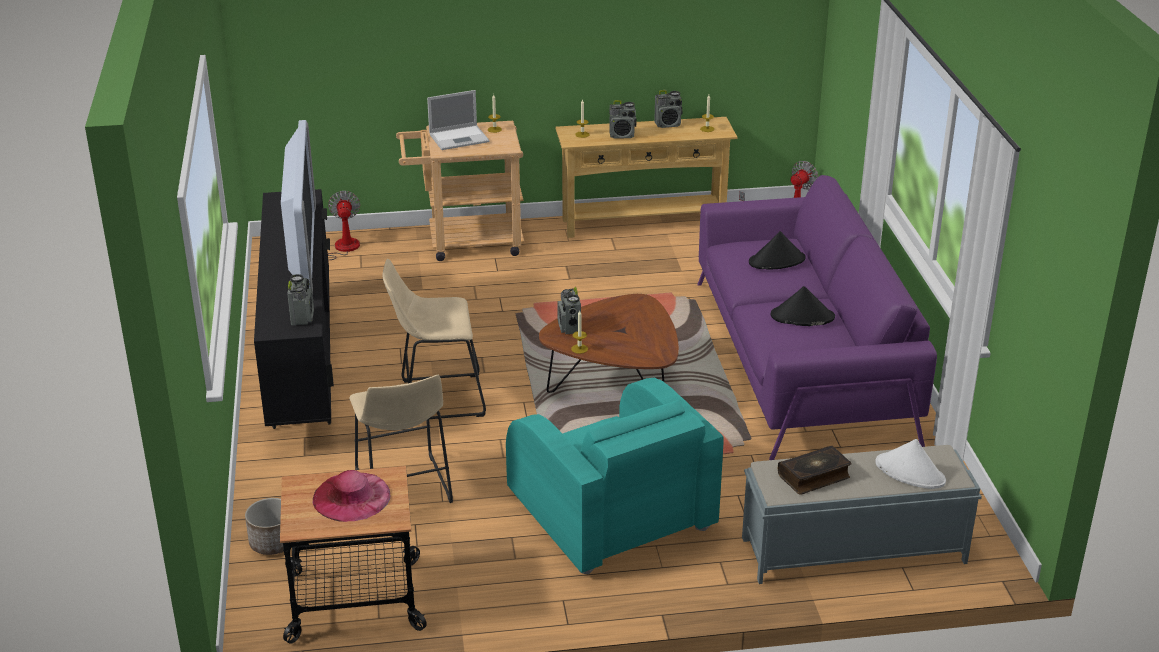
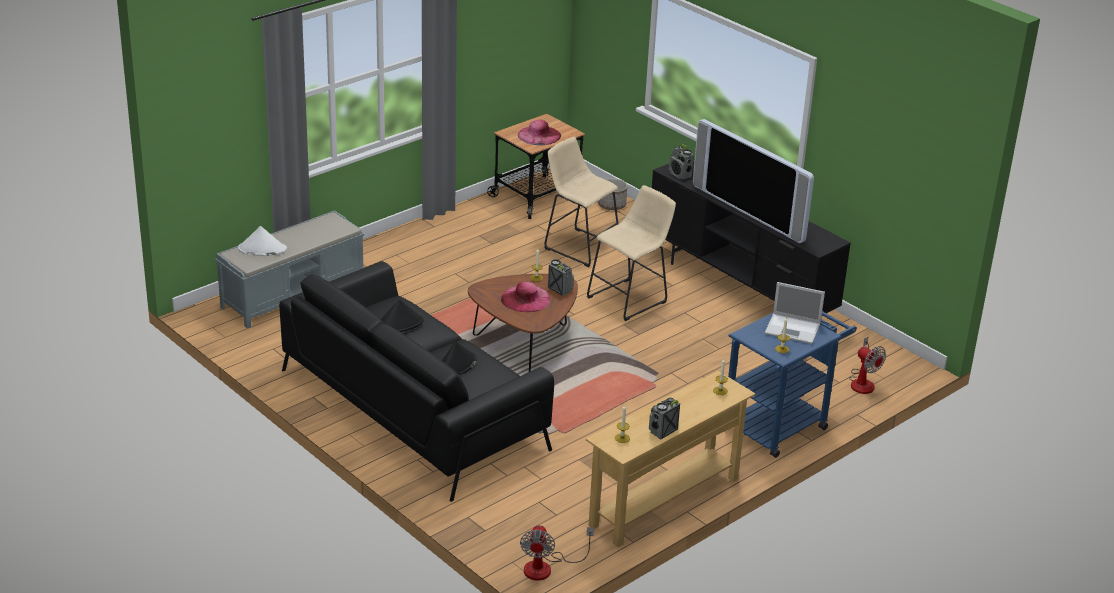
camera: 145 degrees right, 0 degrees up
(460, 138) = (793, 329): laptop -> laptop turned 105 degrees counterclockwise
(465, 242) = (781, 423): beige cart -> blue cart
(611, 513) = (450, 271): turquoise armchair -> none
(619, 329) = (525, 299): none -> pink hat
(622, 135) = (685, 402): radio -> none
(802, 359) = (413, 409): purple sofa -> black sofa
(814, 476) = (317, 231): book -> none

